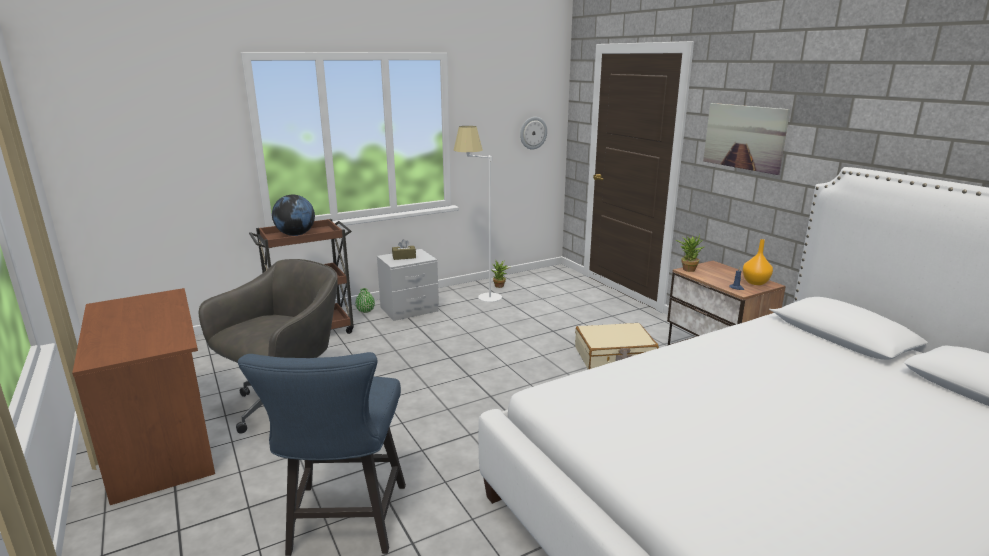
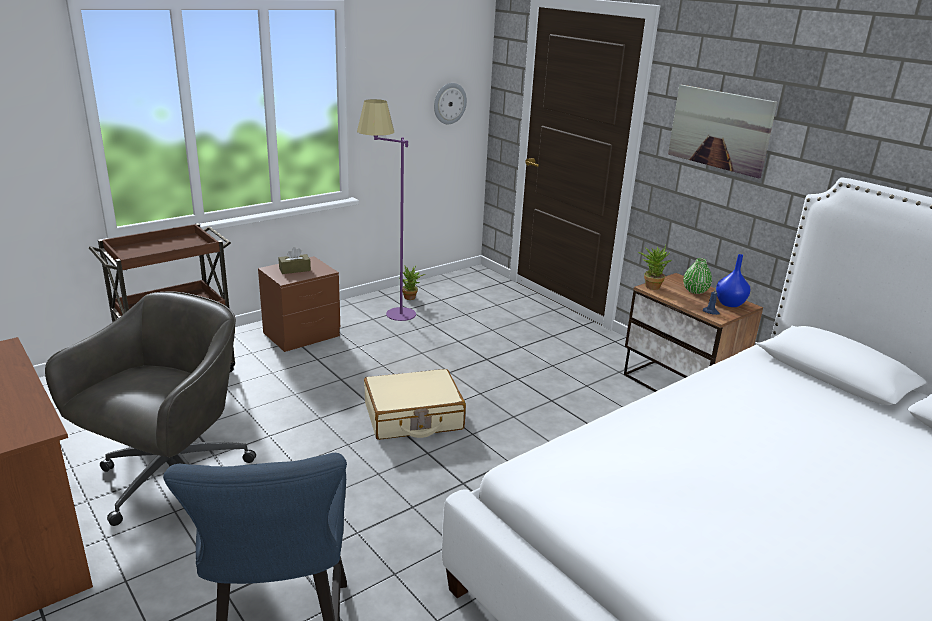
camera: 10 degrees left, 5 degrees up
(295, 235) = (154, 248): globe -> none
(365, 310) = (244, 338): green vase -> green vase (695, 291)
(409, 309) = (301, 335): grey nightstand -> brown nightstand
(479, 299) = (388, 317): white floor lamp -> purple floor lamp
(614, 358) = (565, 393): beige suitcase -> beige suitcase (413, 417)
(754, 282) = (729, 303): orange vase -> blue vase

